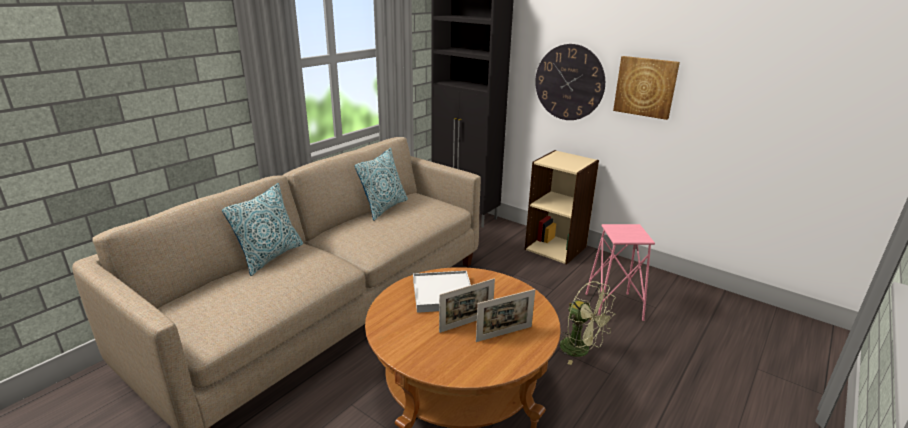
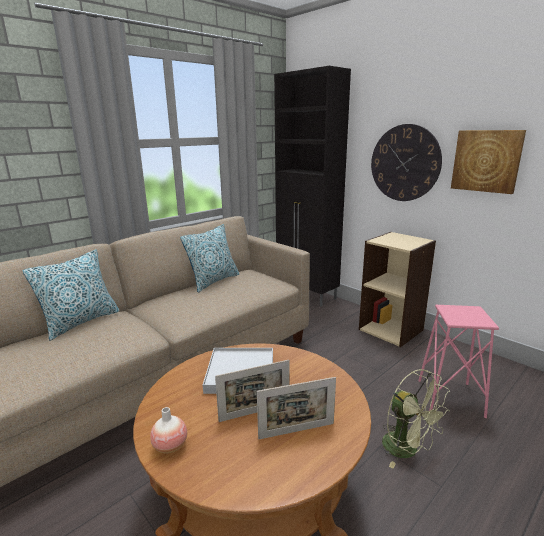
camera: 10 degrees right, 5 degrees down
(407, 352) = (170, 446): none -> vase

